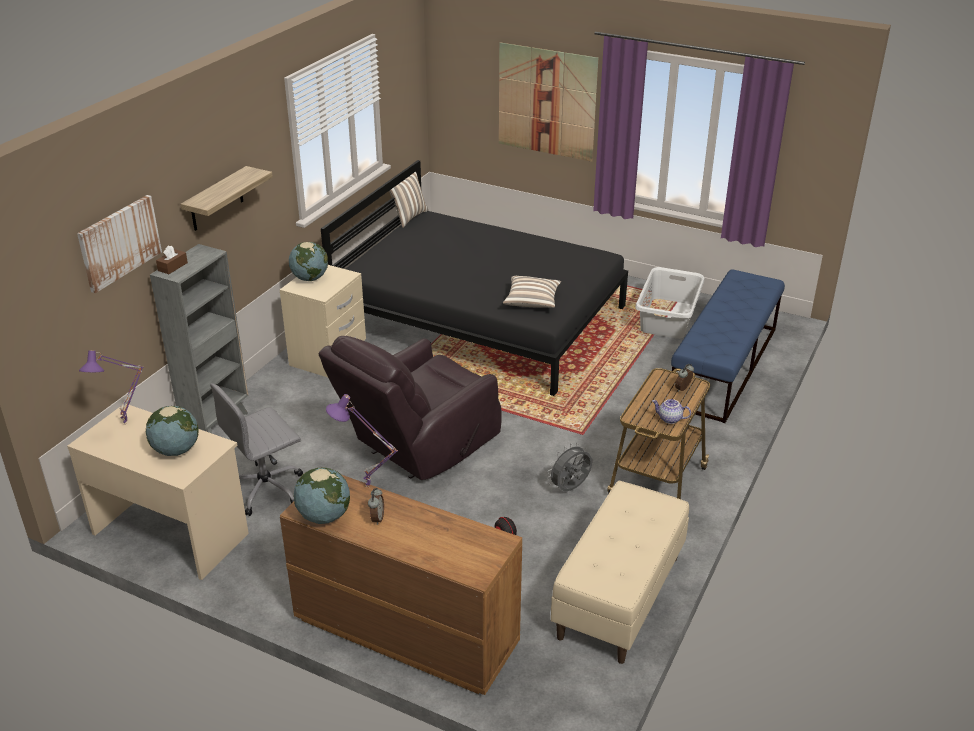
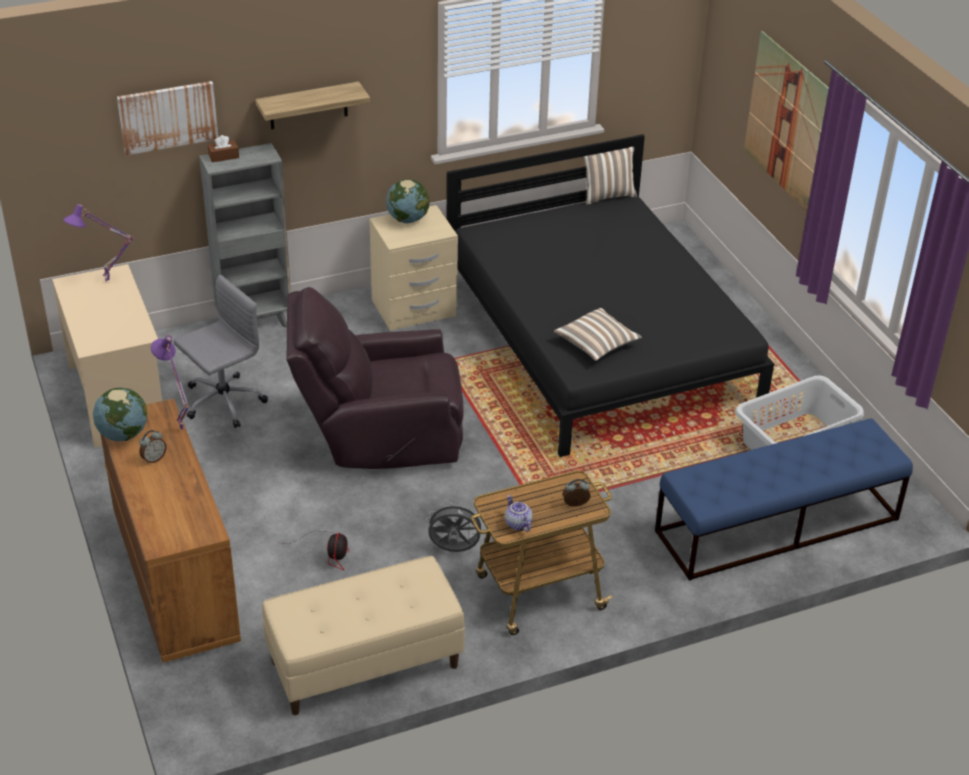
camera: 40 degrees right, 5 degrees up
(176, 450) = (112, 323): globe -> none
(267, 489) = (222, 402): grey office chair -> grey office chair turned 135 degrees clockwise

